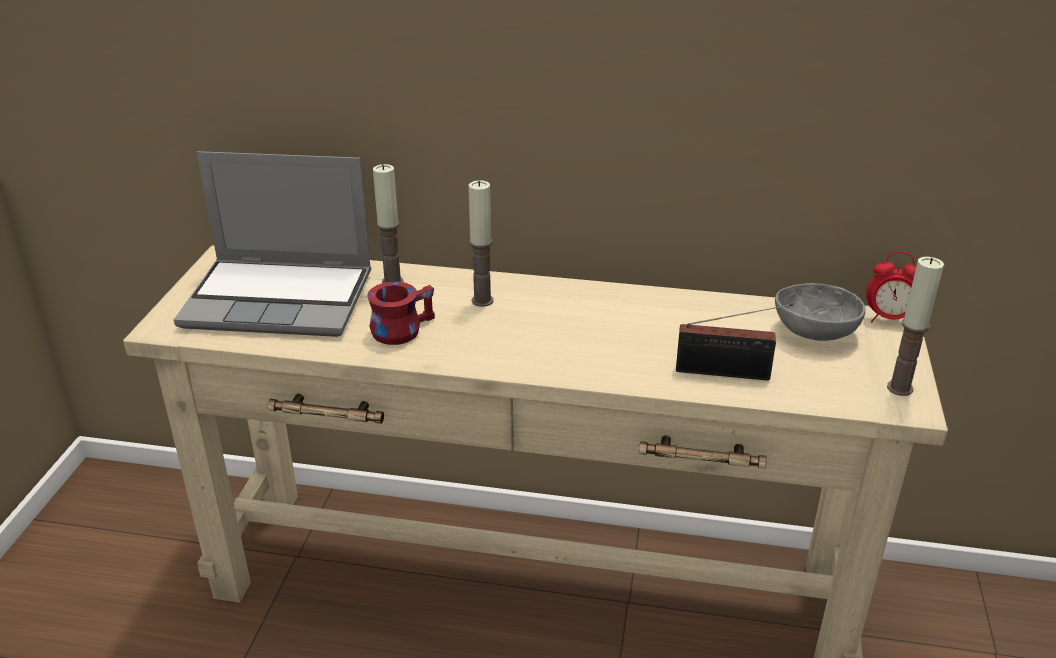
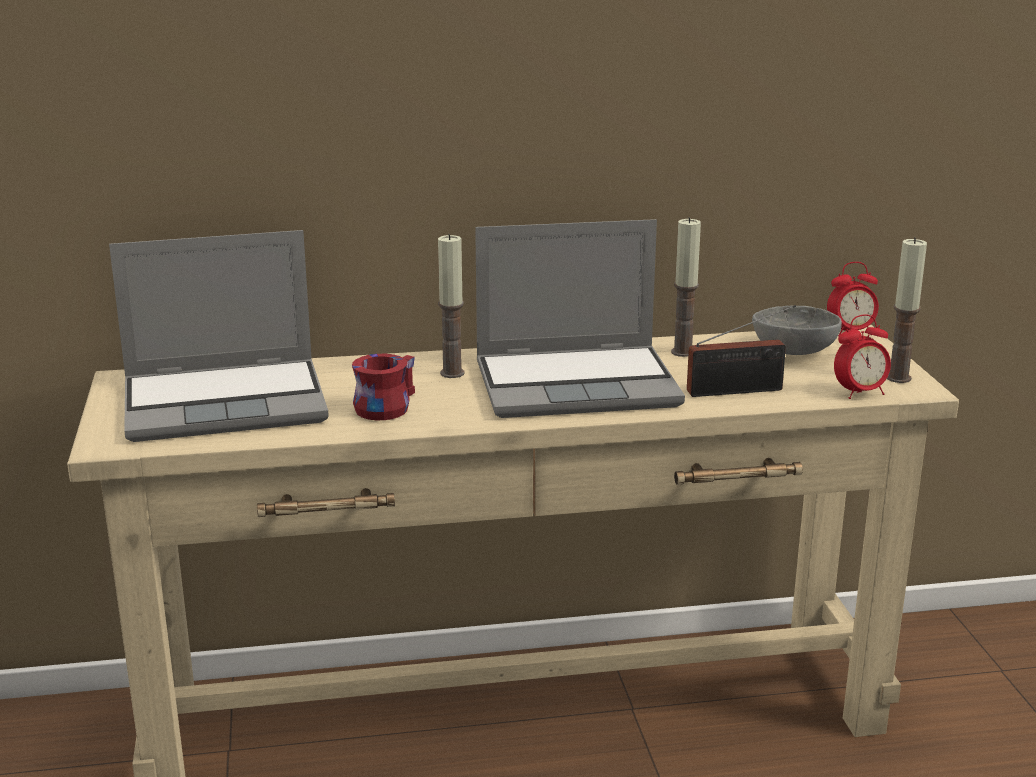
camera: 20 degrees left, 10 degrees down
(392, 282) = (340, 372): candle -> candle (682, 352)
(583, 335) = (578, 384): none -> laptop
(846, 400) = (860, 393): none -> alarm clock

